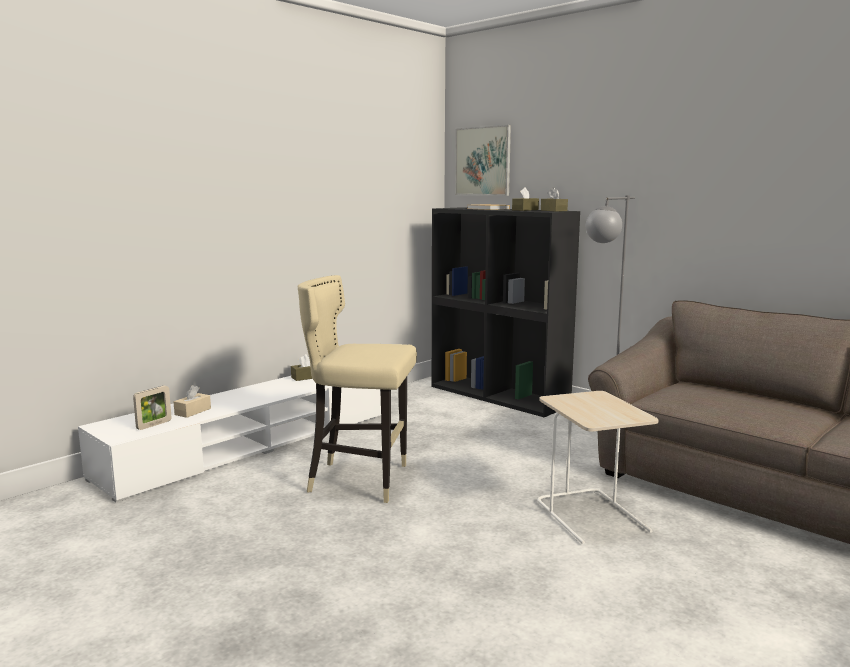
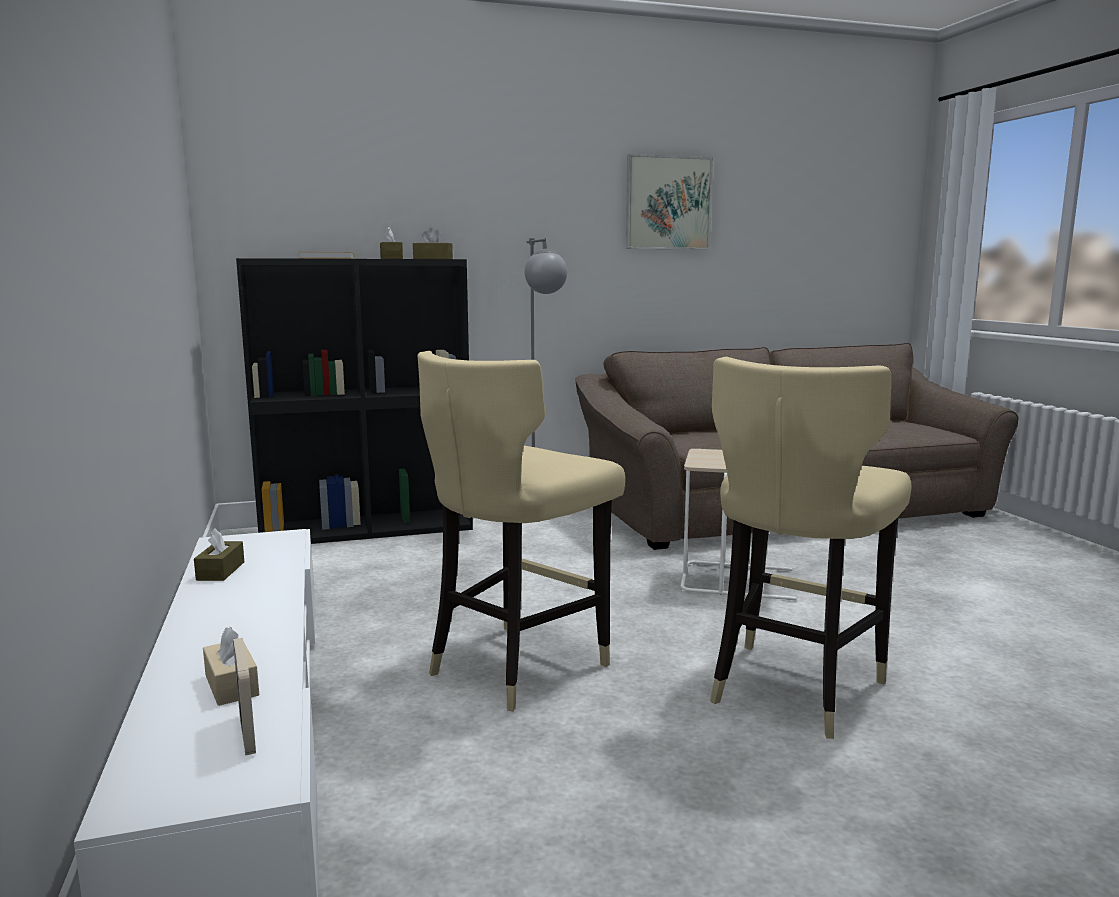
camera: 60 degrees left, 0 degrees up
(418, 566) = (793, 687): none -> beige stool
(482, 161) = (275, 187): picture -> picture (668, 203)

